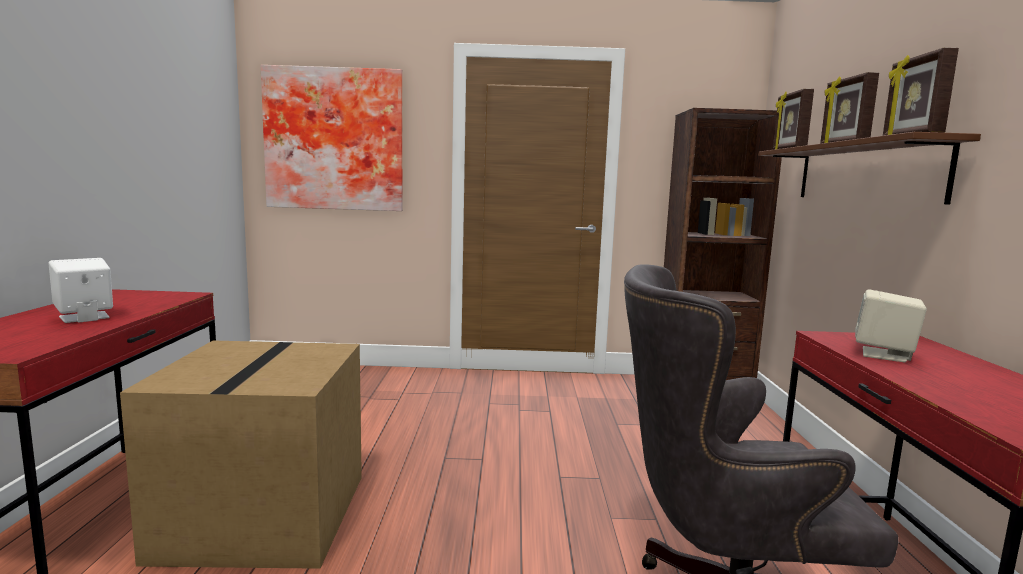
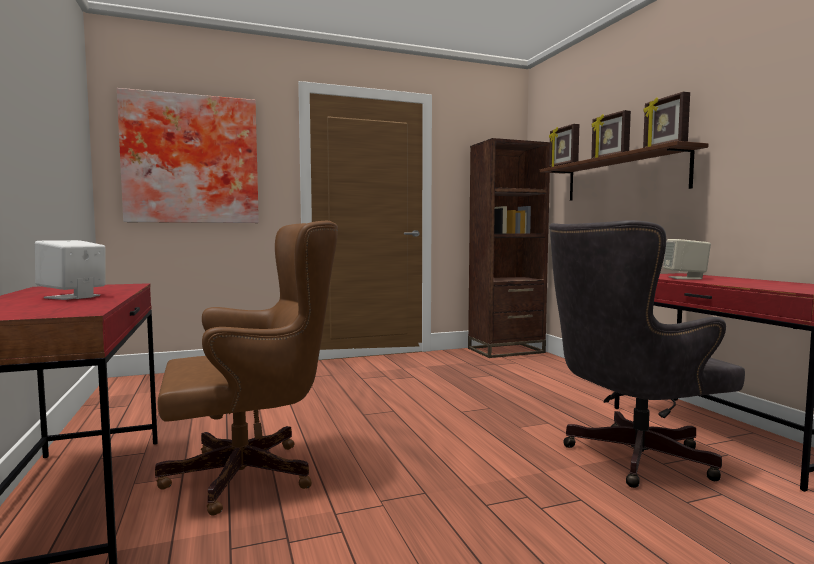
camera: 20 degrees left, 5 degrees down
(265, 517) = (252, 474): cardboard box -> brown office chair

